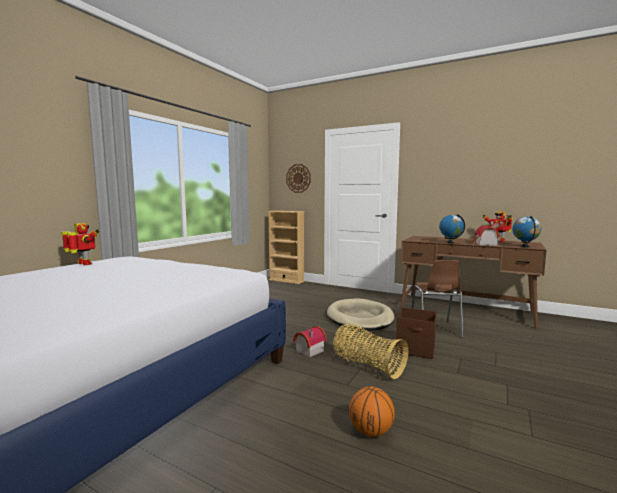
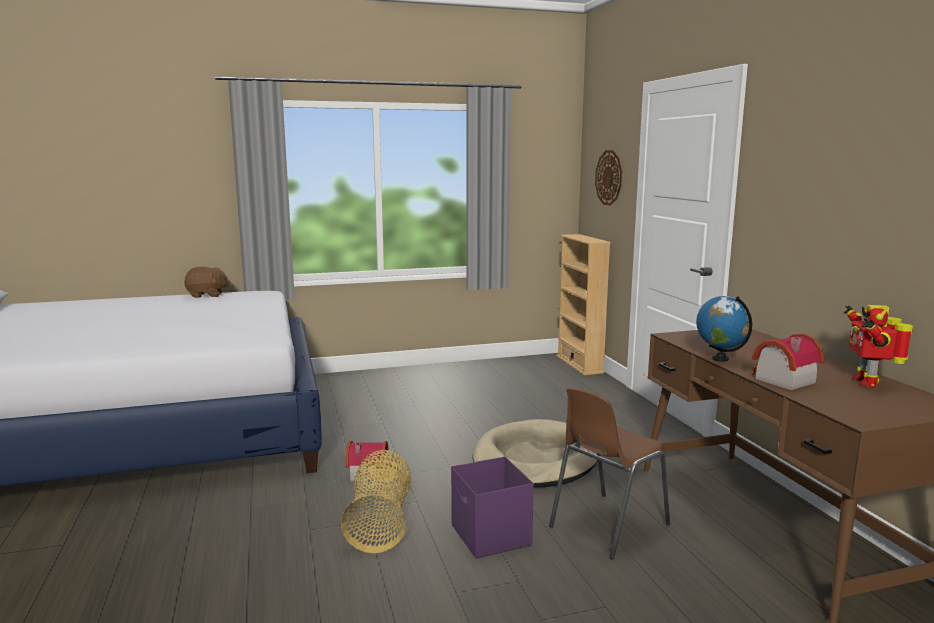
camera: 45 degrees right, 5 degrees up
(83, 264) = (207, 295): toy robot -> brown plush toy
(370, 431) = (218, 581): basketball -> none
(416, 349) = (490, 536): brown storage box -> purple storage box
(525, 247) = (844, 411): globe -> none

